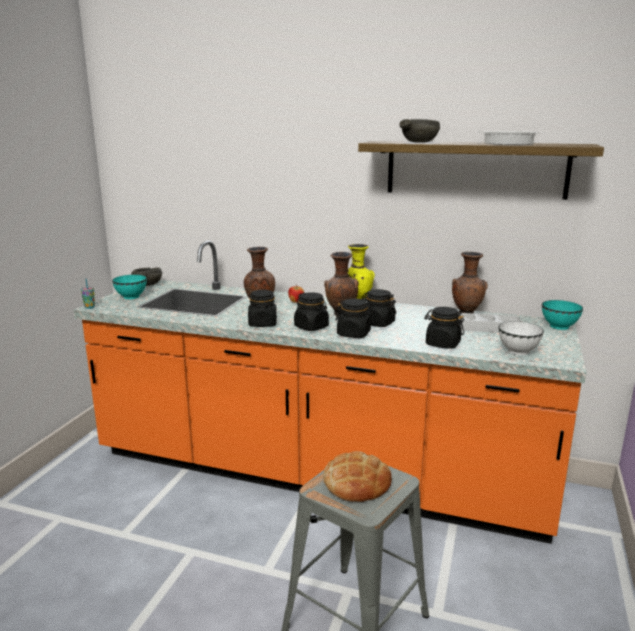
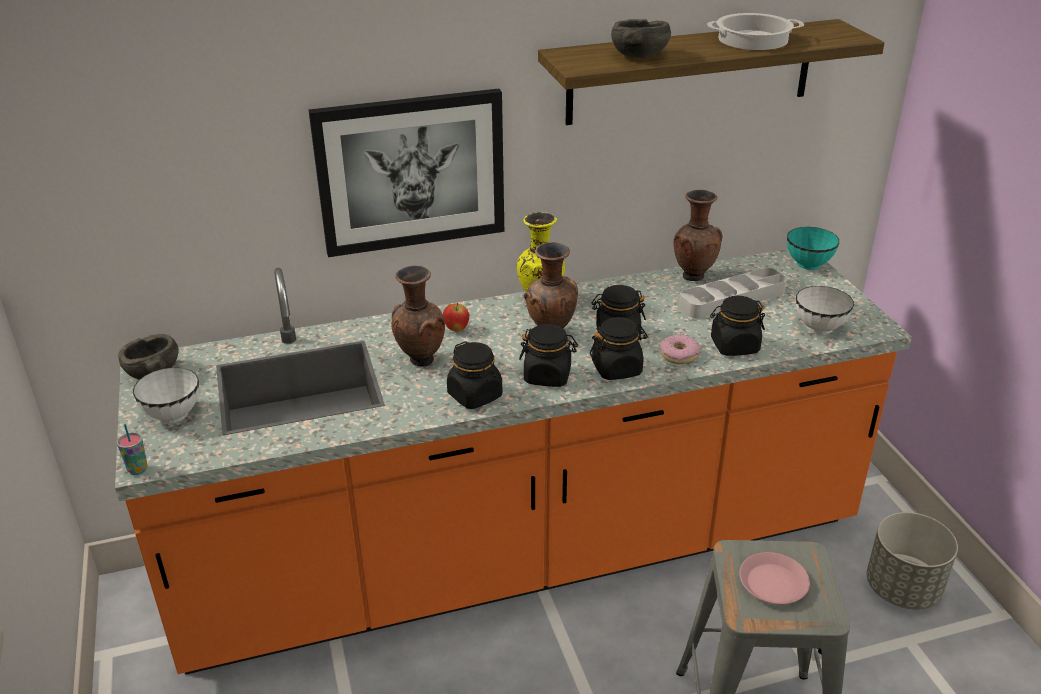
camera: 35 degrees left, 15 degrees up
(131, 297) = (172, 414): turquoise bowl -> white bowl
(294, 206) = (411, 172): none -> picture
(357, 483) = (773, 583): bread -> pink plate
(400, 338) = (679, 355): none -> donut
(564, 605) = (902, 588): none -> grey planter

